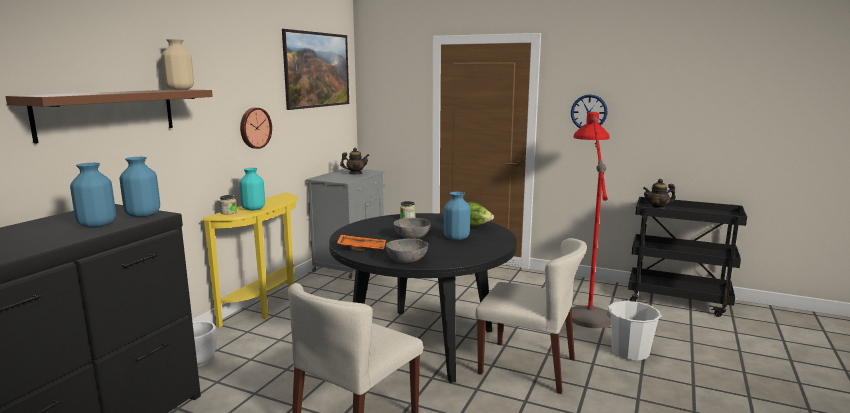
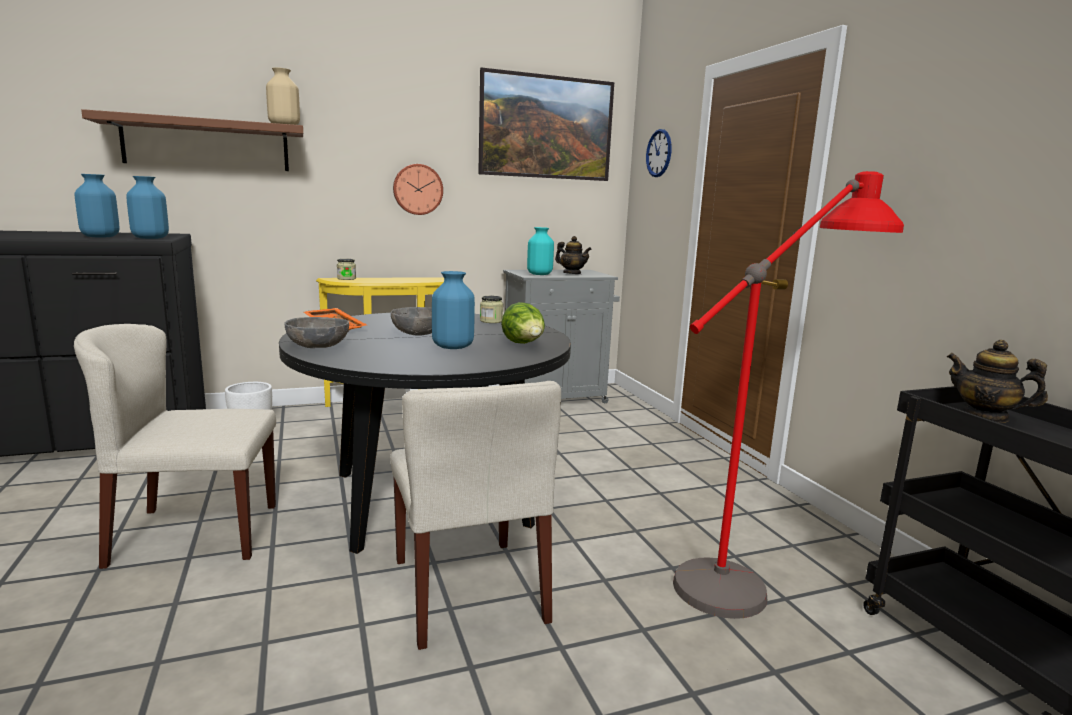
camera: 45 degrees right, 0 degrees up
(253, 209) = (374, 280): turquoise vase -> turquoise vase (540, 274)
(588, 112) = (907, 182): wall clock -> wall clock (659, 153)
(630, 352) = (666, 675): white bucket -> none

